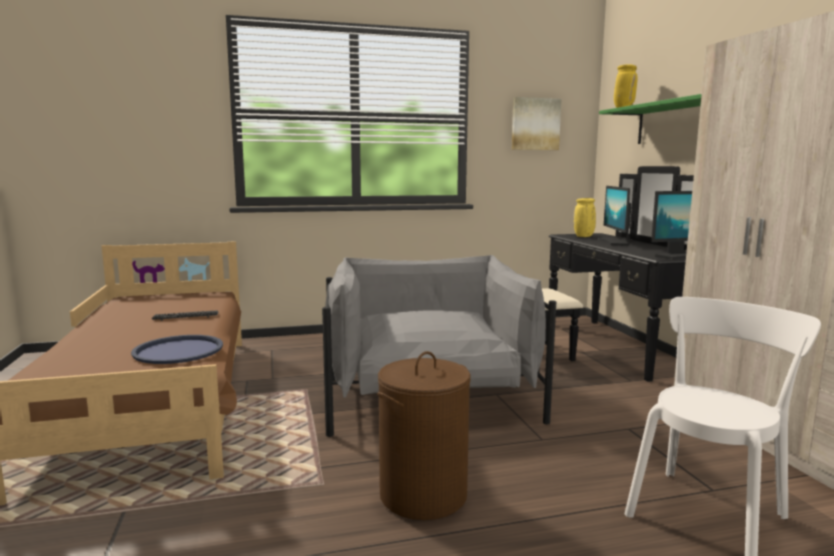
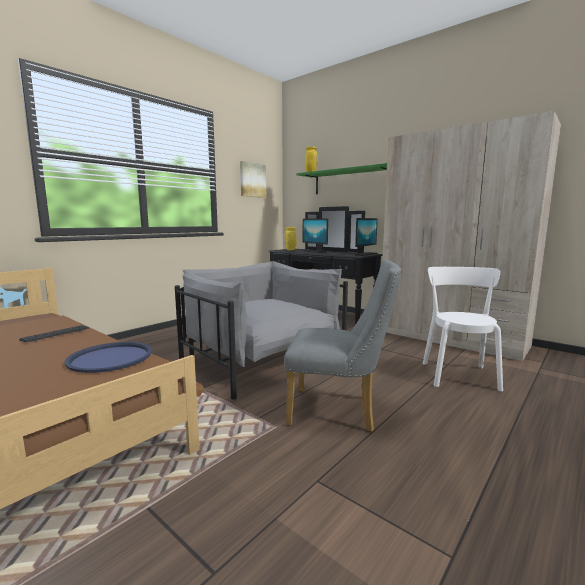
camera: 35 degrees left, 0 degrees up
(423, 495) = (340, 411): brown laundry basket -> grey chair

